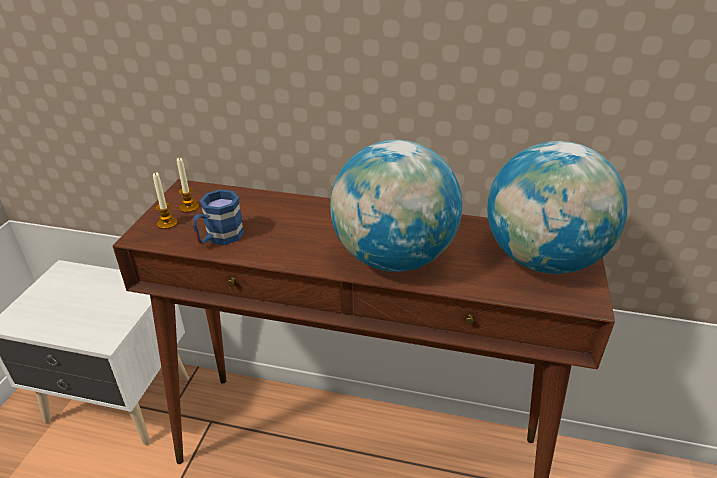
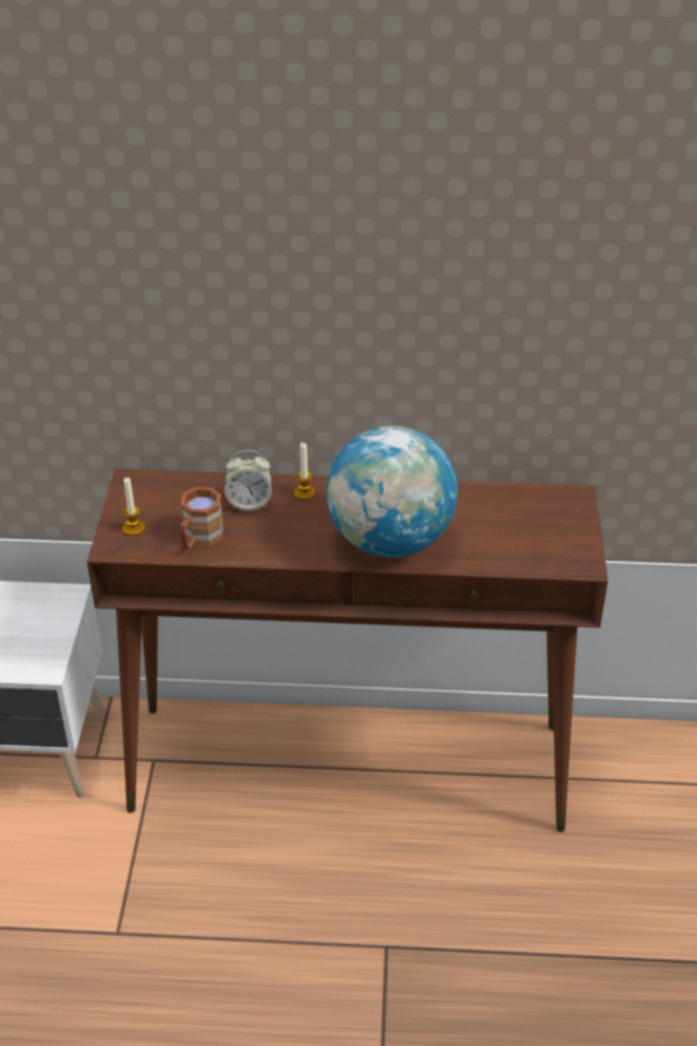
camera: 10 degrees left, 5 degrees up
(189, 207) = (148, 505): candle -> candle (304, 493)
(219, 238) = (199, 539): blue mug -> brown mug
(275, 214) = (249, 503): none -> alarm clock
(542, 260) = (539, 525): globe -> none

